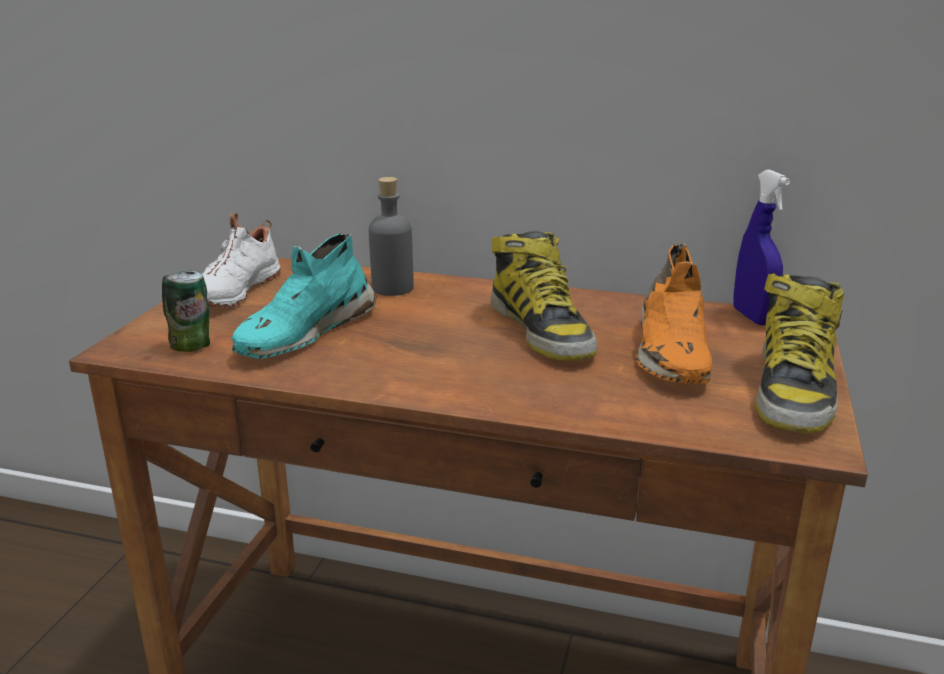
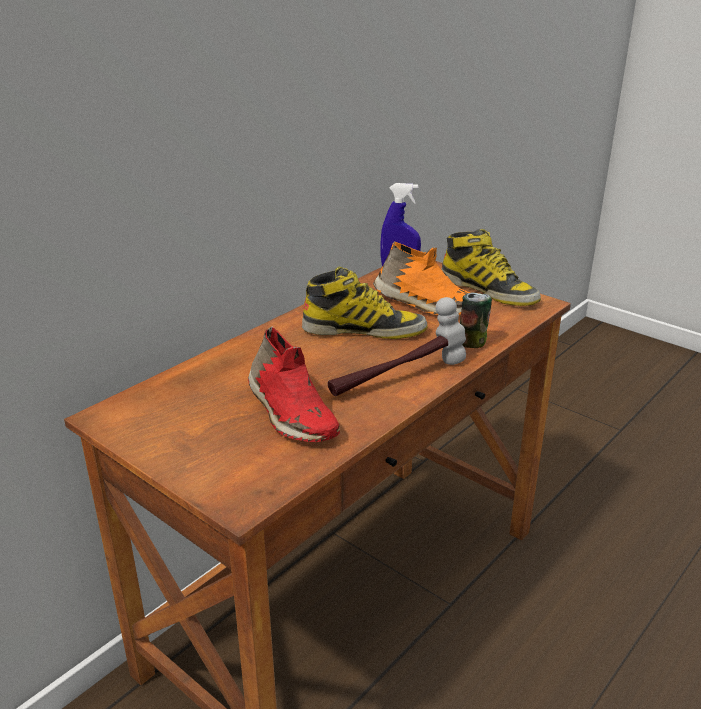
camera: 65 degrees left, 5 degrees up
(192, 346) = (270, 466): can -> can (472, 343)
(233, 291) = (166, 433): white shoe -> none
(304, 333) = (290, 413): turquoise shoe -> red shoe
(392, 288) = (239, 362): grey bottle -> none
(436, 374) = (399, 377): none -> hammer

